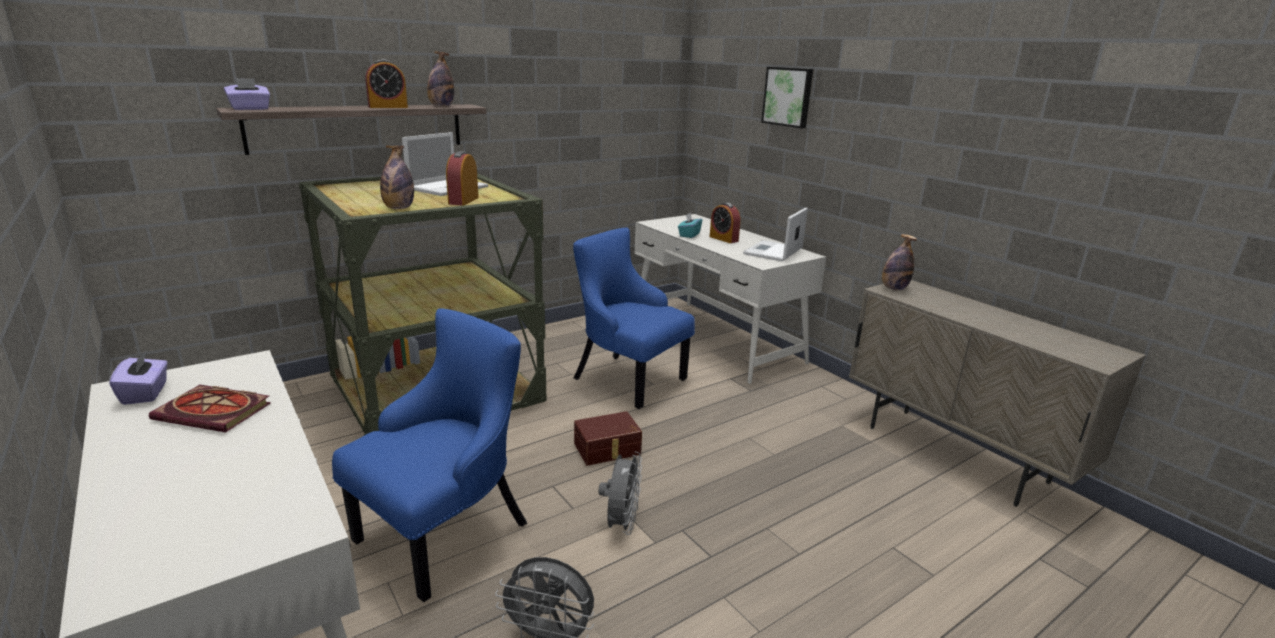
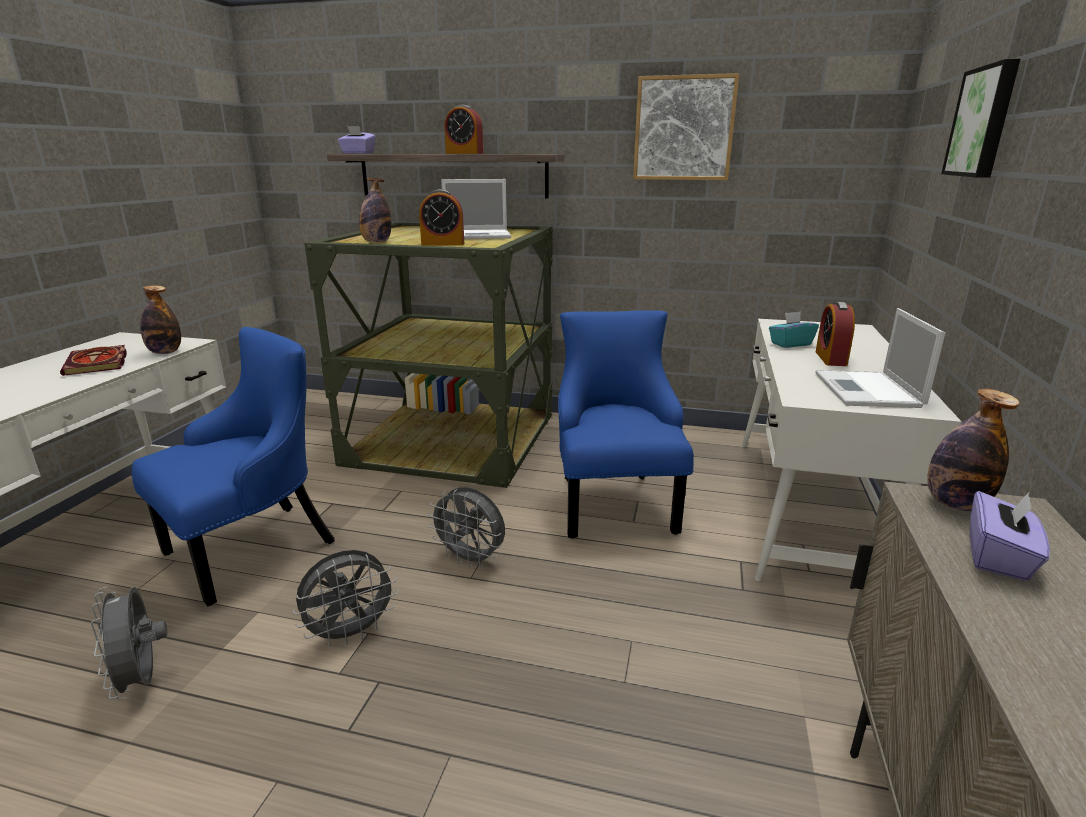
camera: 50 degrees right, 0 degrees up
(146, 393) = (115, 343): purple tissue box -> purple tissue box (998, 557)
(441, 106) = (516, 153): bottle -> bottle (165, 352)
(442, 537) = (249, 551): blue chair -> blue chair turned 45 degrees counterclockwise
(463, 200) = (443, 244): alarm clock -> alarm clock turned 150 degrees counterclockwise
(563, 83) = (684, 129): none -> picture
(608, 449) = (471, 559): brown storage box -> grey fan
(773, 252) = (868, 391): laptop -> laptop turned 75 degrees counterclockwise

